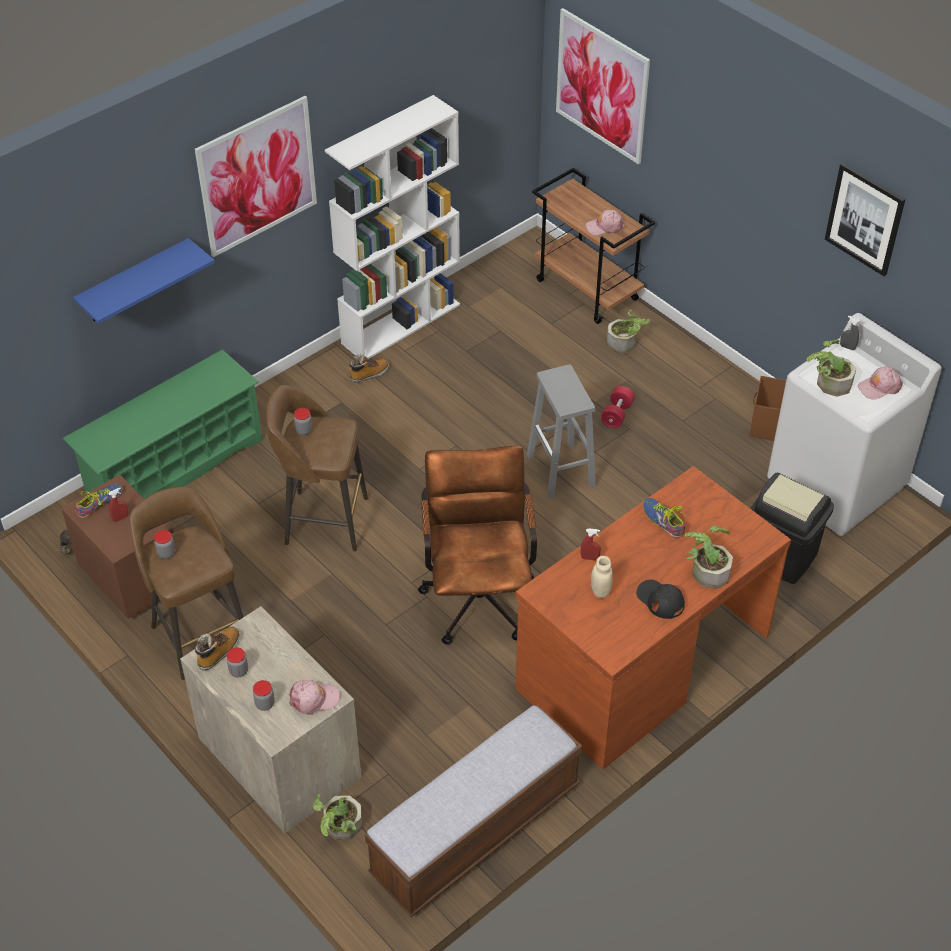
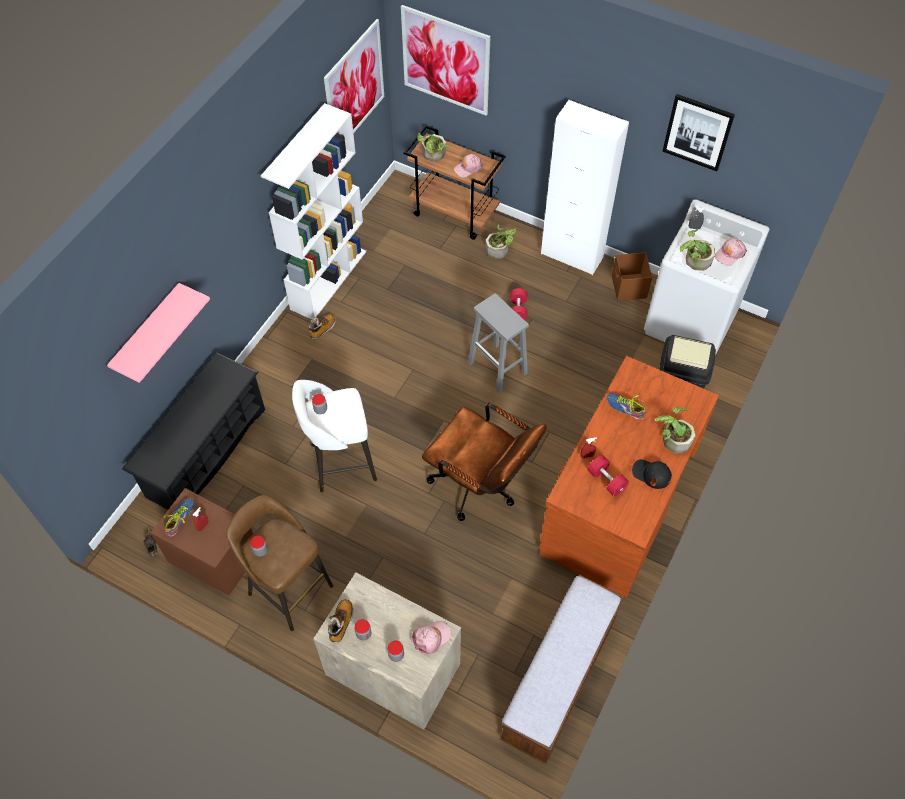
camera: 20 degrees left, 10 degrees up
(134, 282) = (147, 332): blue shelf -> pink shelf
(174, 467) = (206, 453): green shoe rack -> black shoe rack
(257, 176) = (217, 215): picture -> picture (354, 87)
(323, 520) = (341, 462): brown stool -> white stool
(339, 828) = (462, 710): potted plant -> potted plant (432, 155)
(478, 593) = (481, 486): brown office chair -> brown office chair turned 150 degrees clockwise
(600, 591) = (606, 480): beige jar -> red dumbbell
(714, 372) = (571, 255): none -> white cabinet

